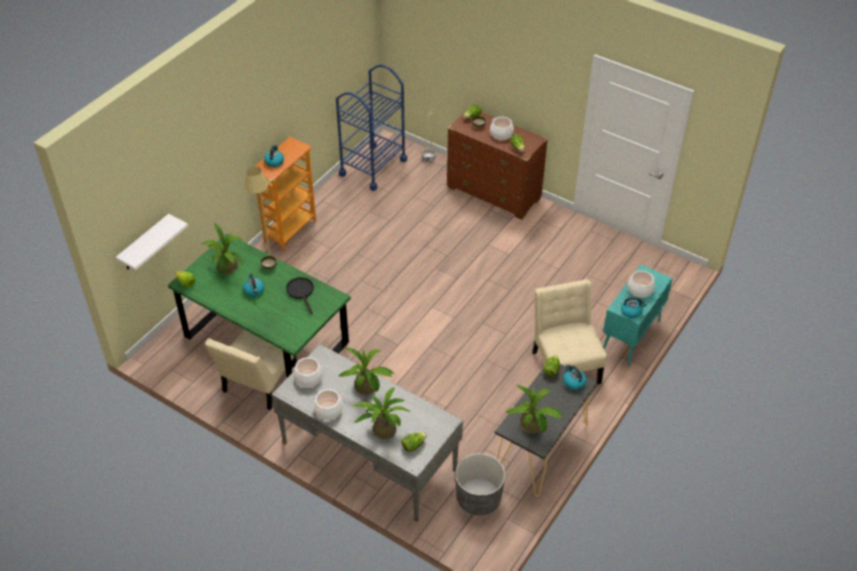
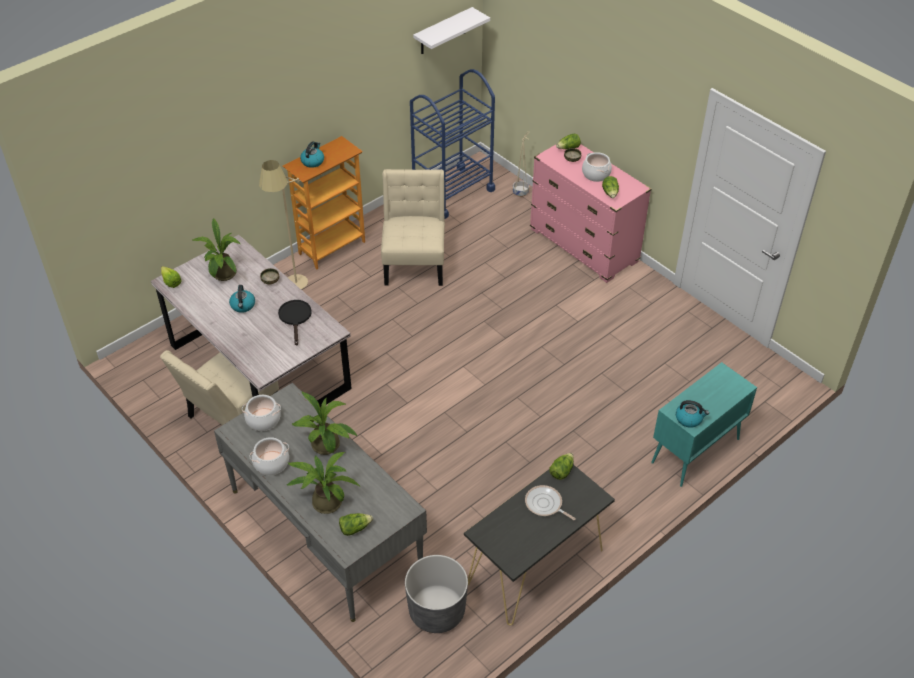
camera: 15 degrees right, 0 degrees up
(144, 243) = (127, 227): white shelf -> white shelf (443, 31)
(265, 340) = (258, 367): green dining table -> grey dining table
(494, 193) = (584, 246): brown dresser -> pink dresser
(533, 427) = (513, 538): potted plant -> none
(548, 397) = (545, 504): none -> frying pan
(565, 364) = (601, 467): beige chair -> beige chair (415, 261)
(573, 382) = (584, 492): kettle -> none
(640, 289) = (709, 393): cooking pot -> none

